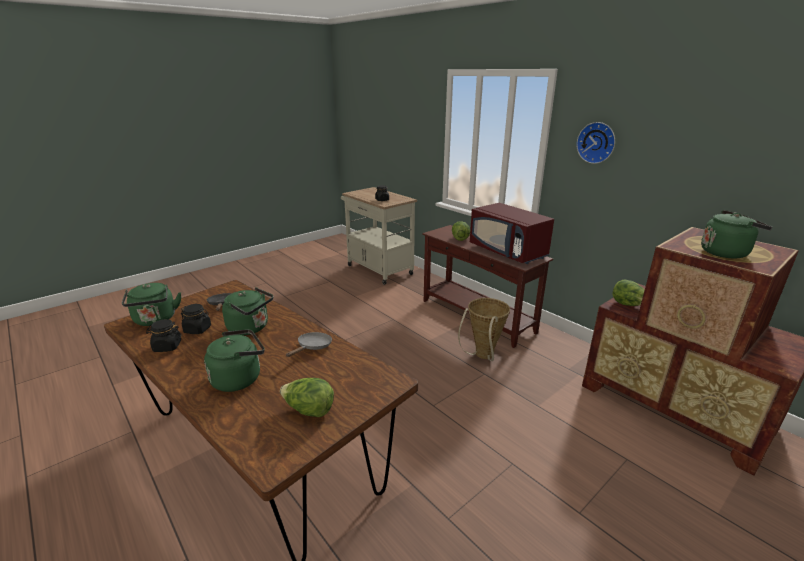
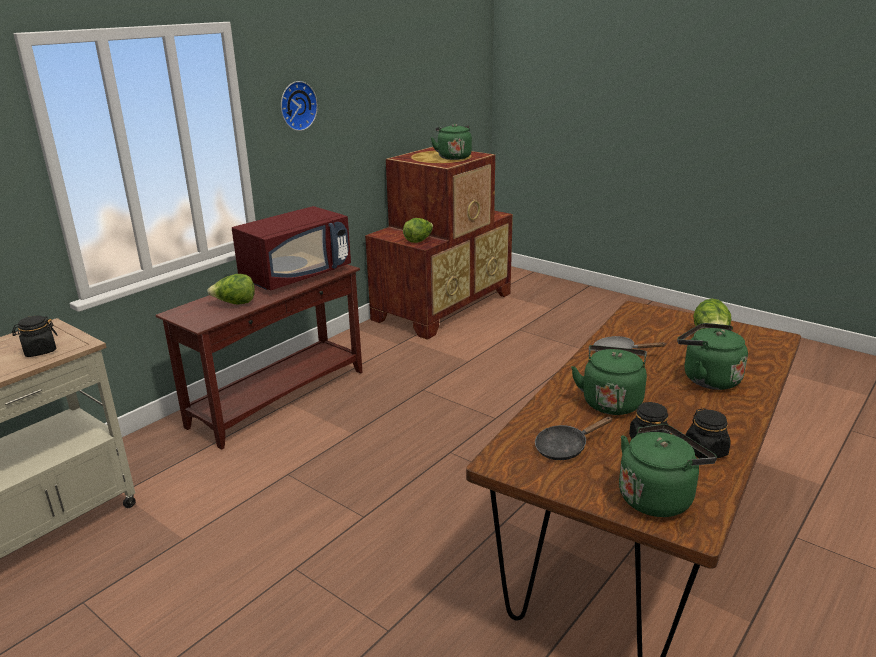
camera: 100 degrees left, 0 degrees up
(482, 356) = (386, 391): basket -> none

